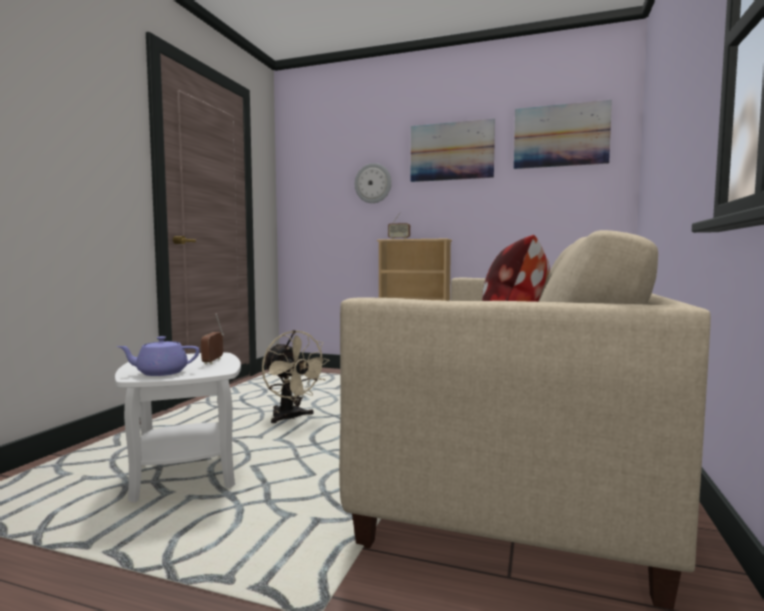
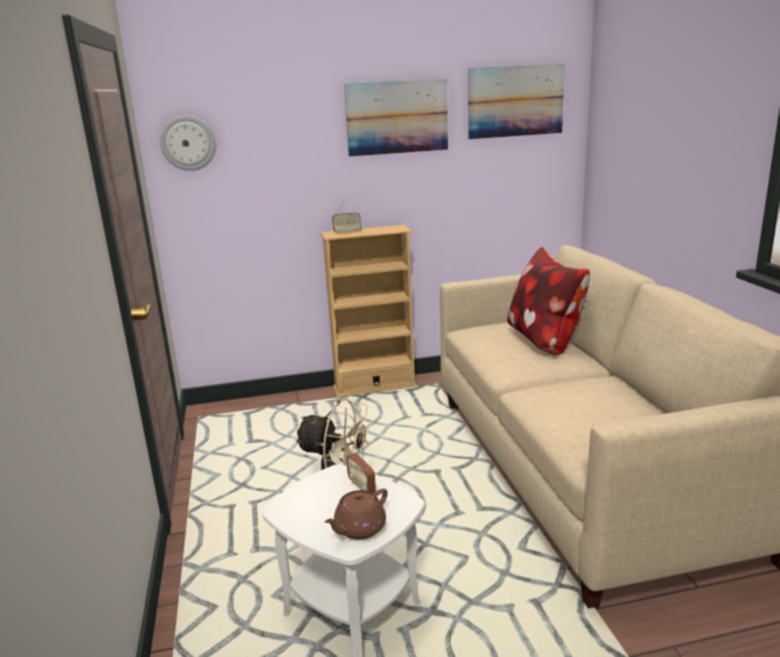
camera: 30 degrees left, 15 degrees up
(161, 373) = (359, 529): purple teapot -> brown teapot
(373, 183) = (297, 159): wall clock -> wall clock (188, 143)

